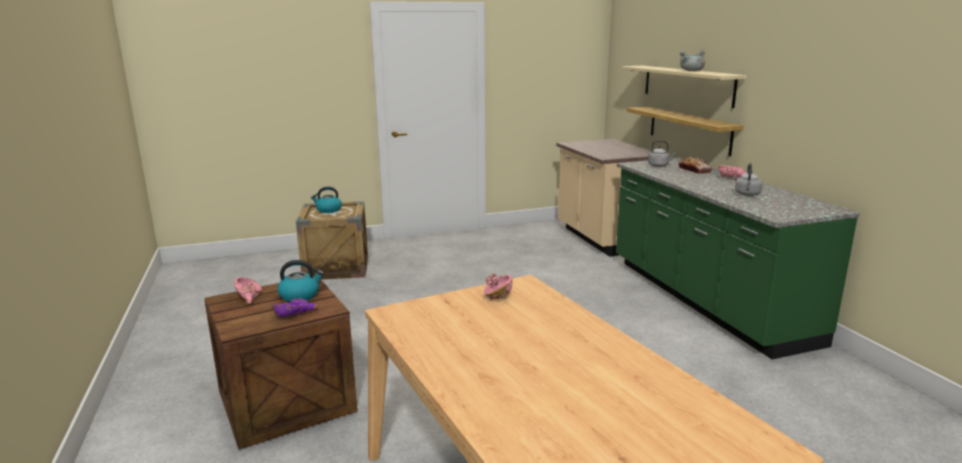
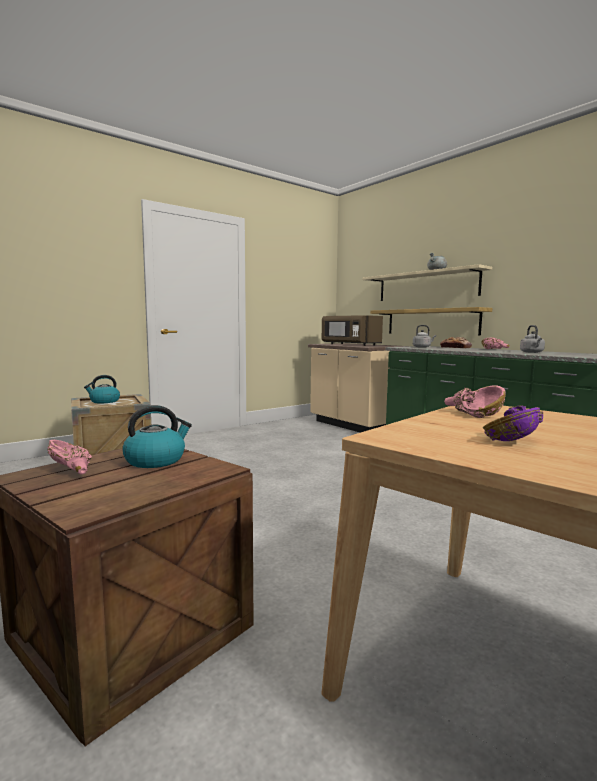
camera: 20 degrees left, 10 degrees down
(295, 315) = (172, 480): purple bowl -> purple bowl (513, 439)
(599, 147) = (349, 344): none -> brown microwave

